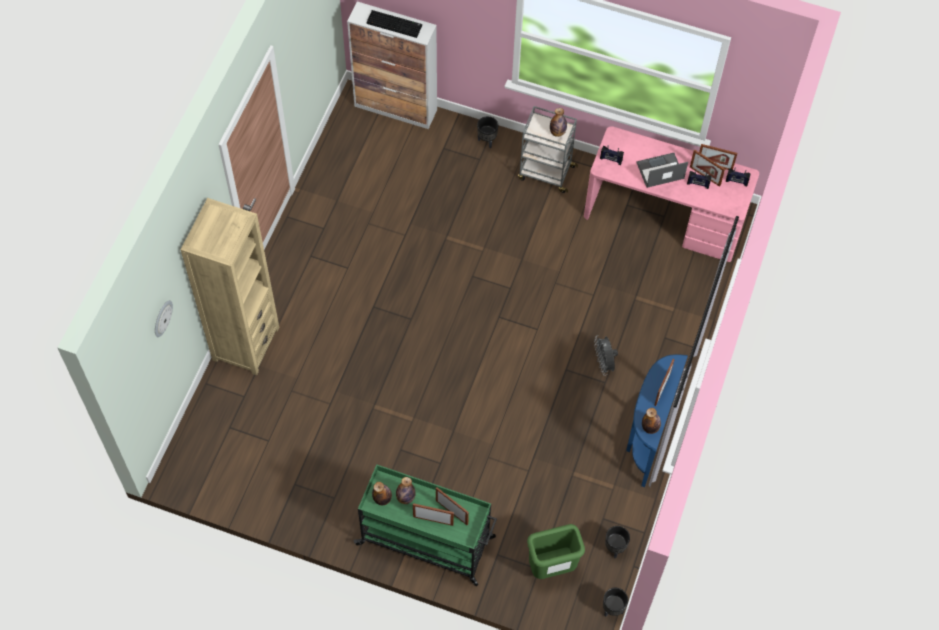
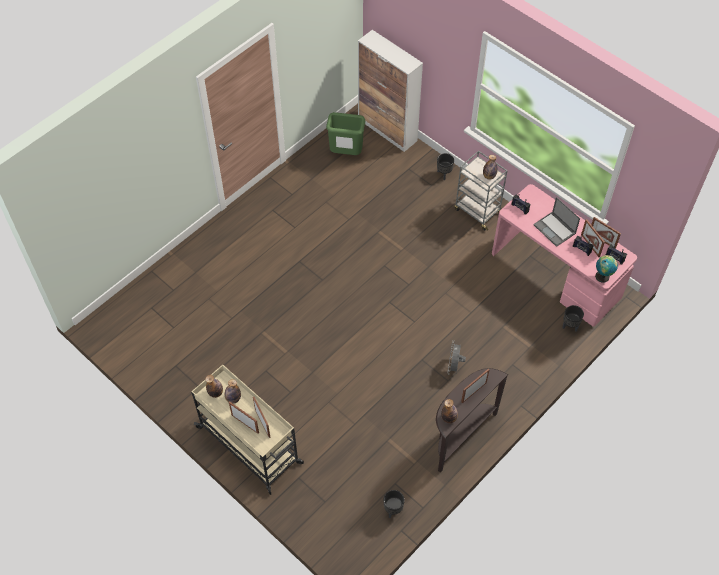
camera: 25 degrees right, 5 degrees down
(162, 318) = (105, 192): wall clock -> none
(245, 343) = (194, 254): beige bookcase -> none
(395, 24) = (392, 53): keyboard -> none
(427, 541) = (250, 446): green cart -> beige cart
(552, 568) = (335, 505): green trash can -> green trash can (346, 153)
(612, 609) = (367, 557): black planter -> black planter (569, 326)
(646, 438) = (460, 435): blue console table -> brown console table
(659, 171) = (555, 229): laptop -> laptop turned 135 degrees counterclockwise
(733, 206) = (603, 276): none -> globe

